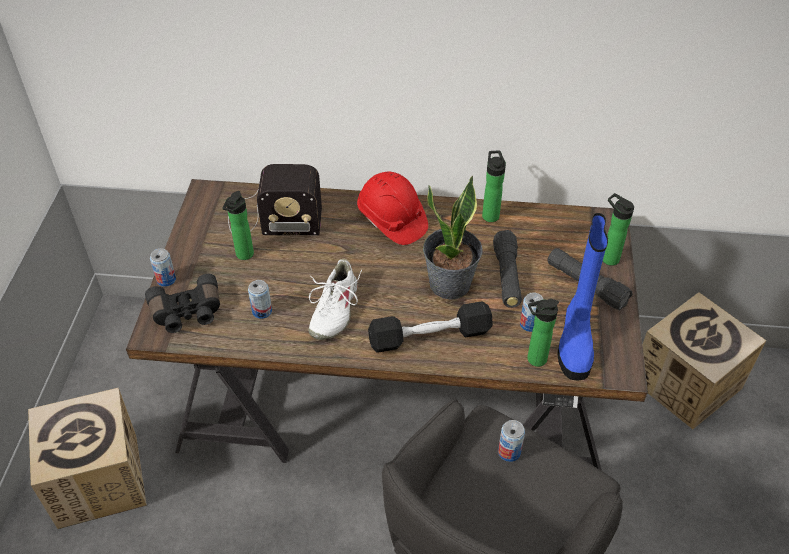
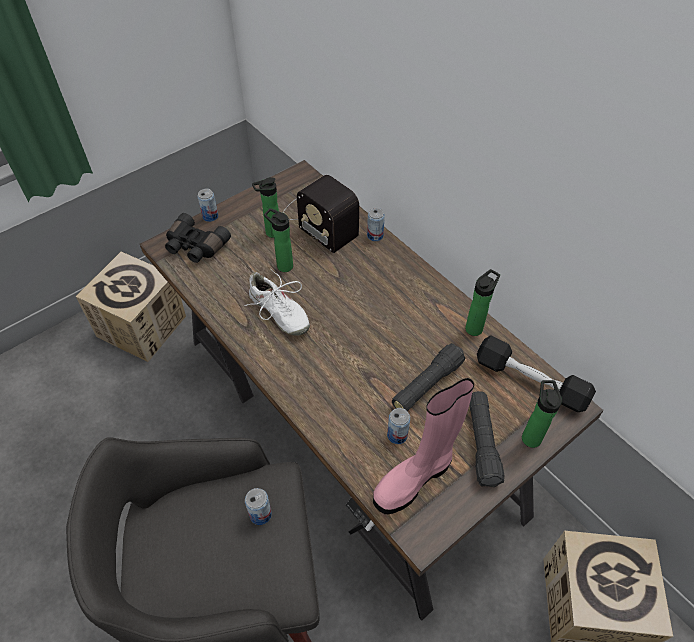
camera: 45 degrees right, 5 degrees up
(262, 311) = (236, 279): can -> can (375, 235)
(334, 310) = (278, 313): white shoe -> white shoe turned 105 degrees counterclockwise
(391, 220) = (396, 278): red hard hat -> none
(429, 336) = (315, 383): black dumbbell -> black dumbbell (530, 381)
(450, 284) = (377, 357): potted plant -> none
(533, 359) = (365, 464): bottle -> bottle (282, 265)
(575, 341) = (415, 479): blue boot -> pink boot

